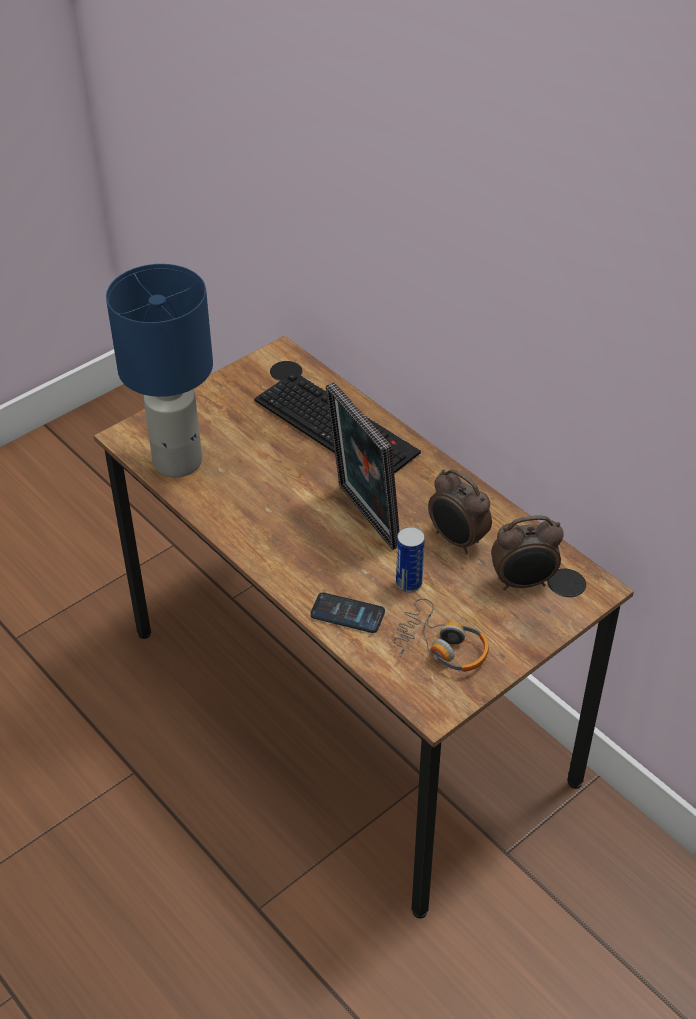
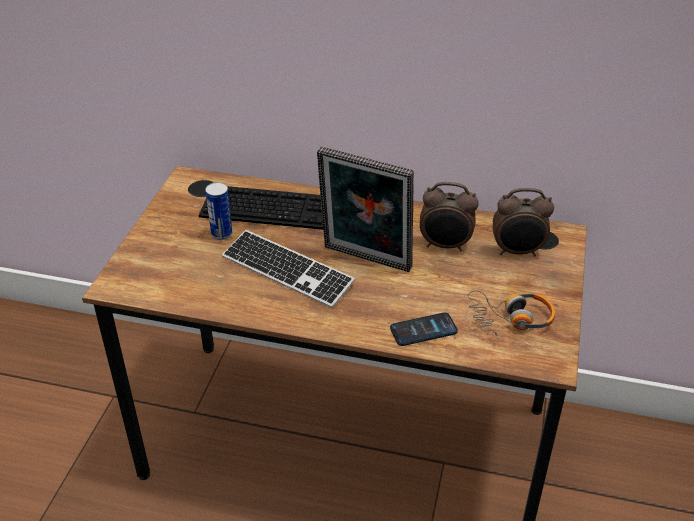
camera: 35 degrees left, 5 degrees down
(178, 461) = (177, 284): blue table lamp -> none
(282, 493) = (287, 271): none -> keyboard
(409, 583) = (444, 289): can -> can (221, 234)
(523, 583) = (517, 252): alarm clock -> alarm clock turned 45 degrees clockwise

